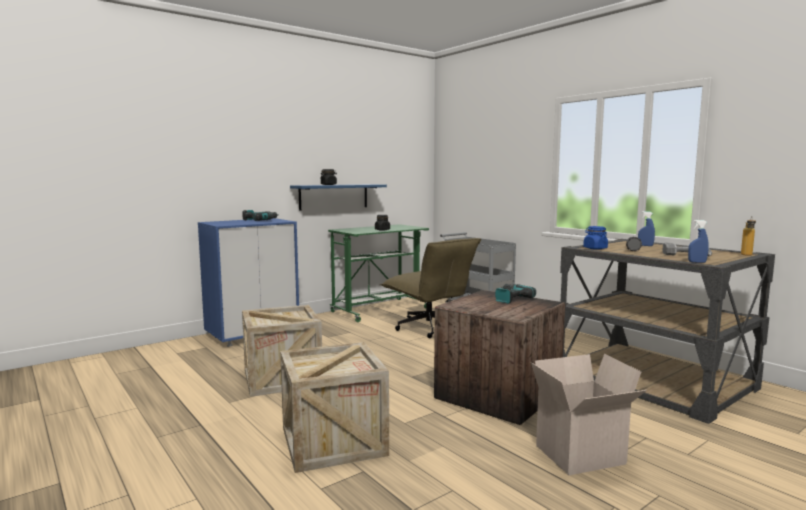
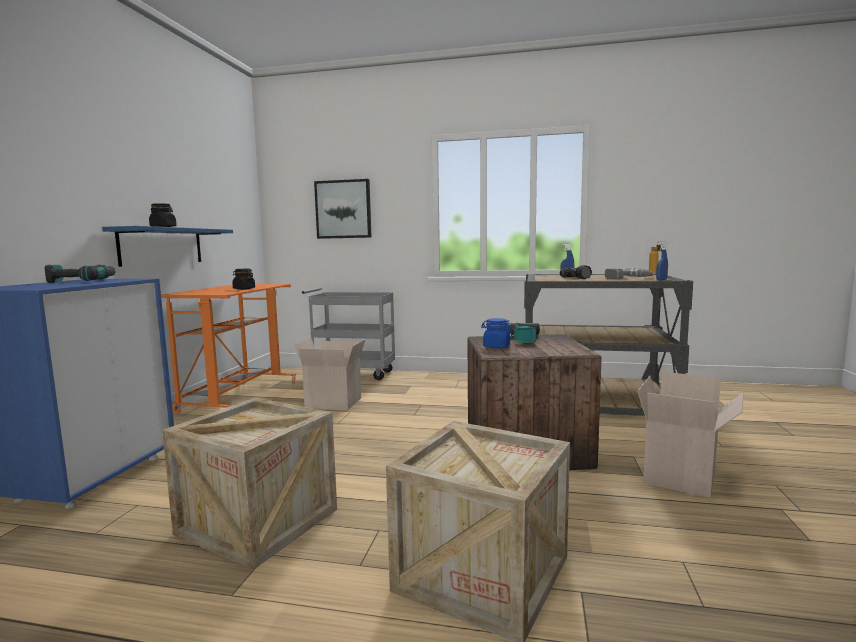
camera: 40 degrees left, 0 degrees up
(379, 310) = (240, 396): green desk -> orange desk
(428, 327) = (335, 402): beige office chair -> cardboard box
(486, 166) = (343, 209): none -> picture
(595, 248) = (552, 279): blue jar -> blue jar (496, 347)

